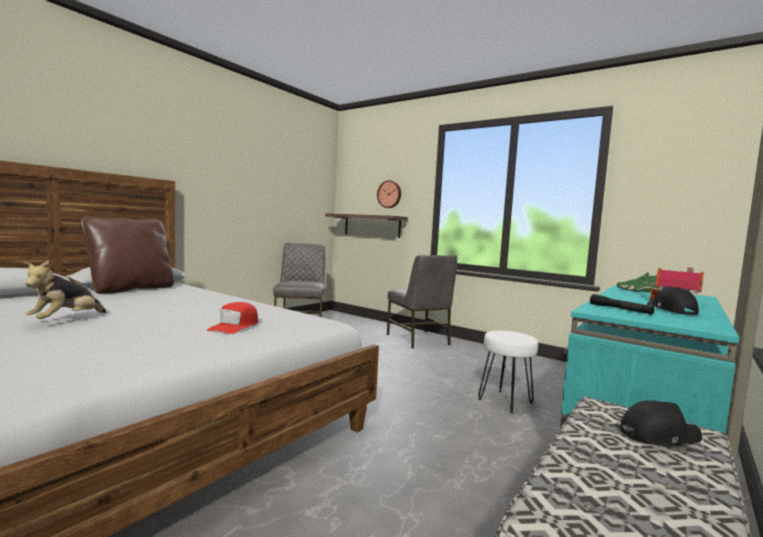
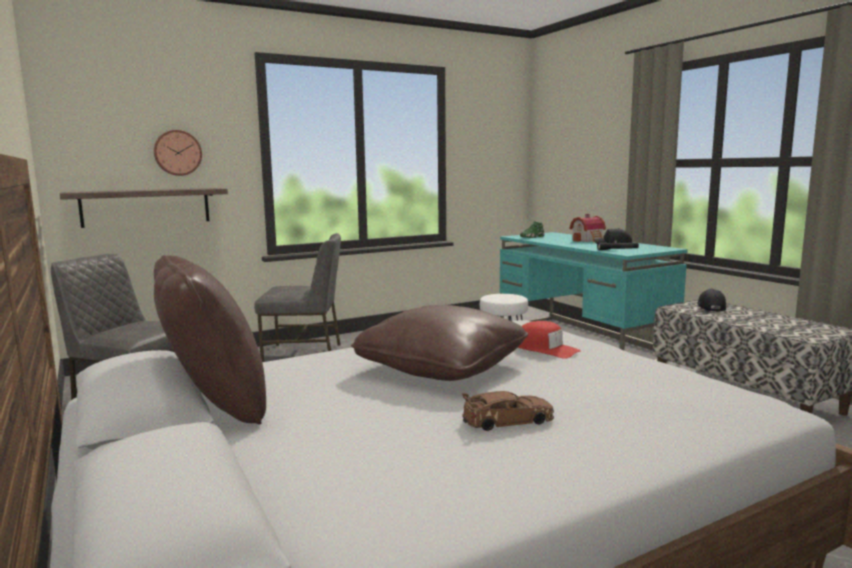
camera: 65 degrees left, 5 degrees up
(66, 320) = (507, 420): plush toy -> brown toy car
(188, 309) = (442, 367): none -> brown pillow

